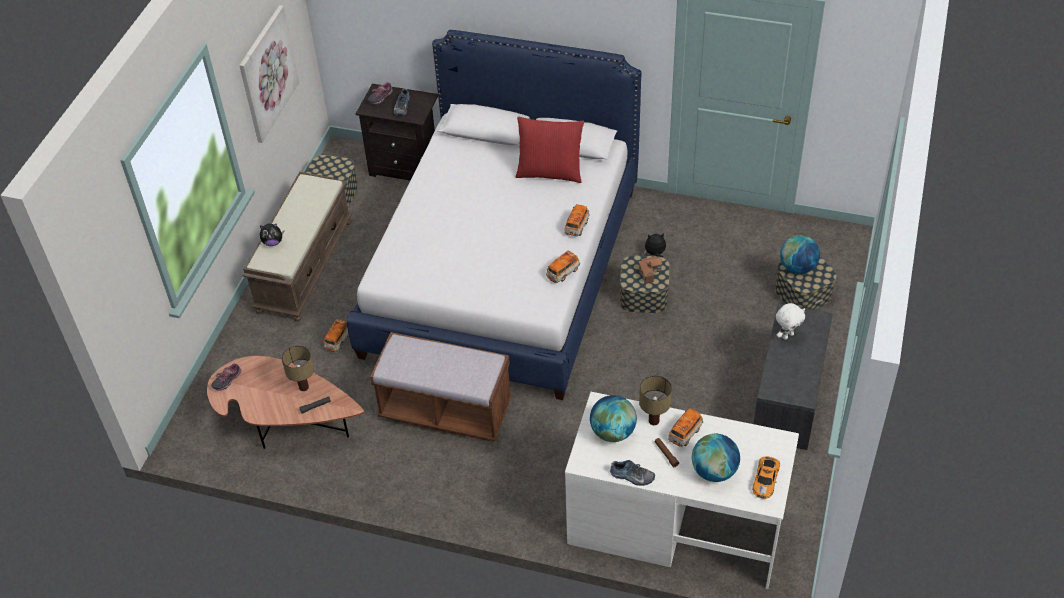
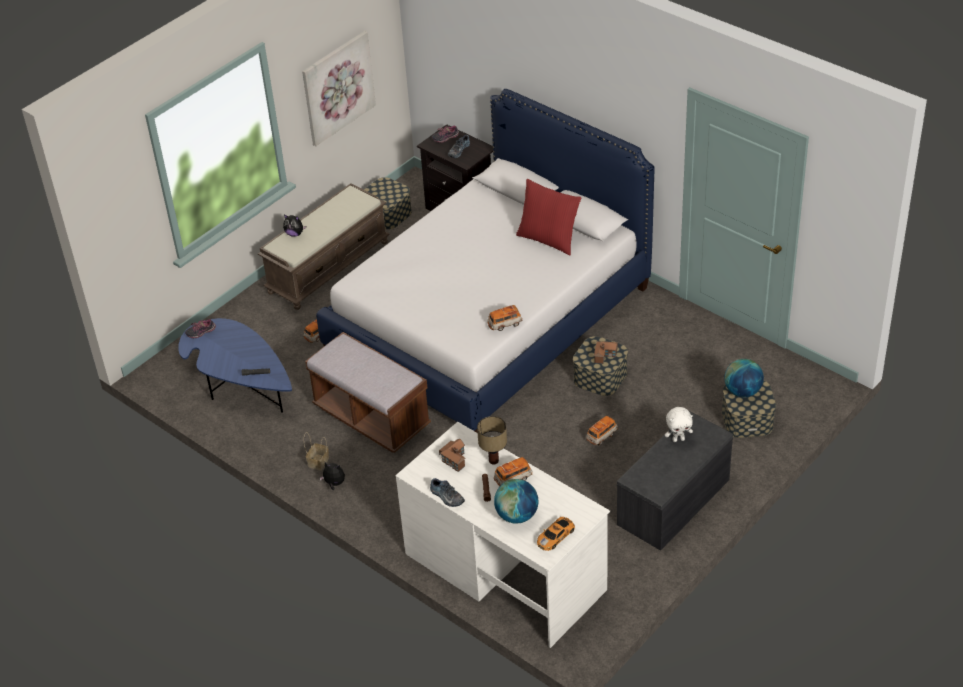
camera: 25 degrees right, 5 degrees down
(285, 422) = (240, 385): brown coffee table -> blue coffee table
(303, 387) = (256, 356): table lamp -> none
(418, 477) = (318, 461): none -> basket
(577, 226) = (542, 290): toy car -> toy car (601, 436)
(613, 432) = (454, 458): globe -> toy house
(655, 254) = (633, 345): plush toy -> plush toy (334, 484)

